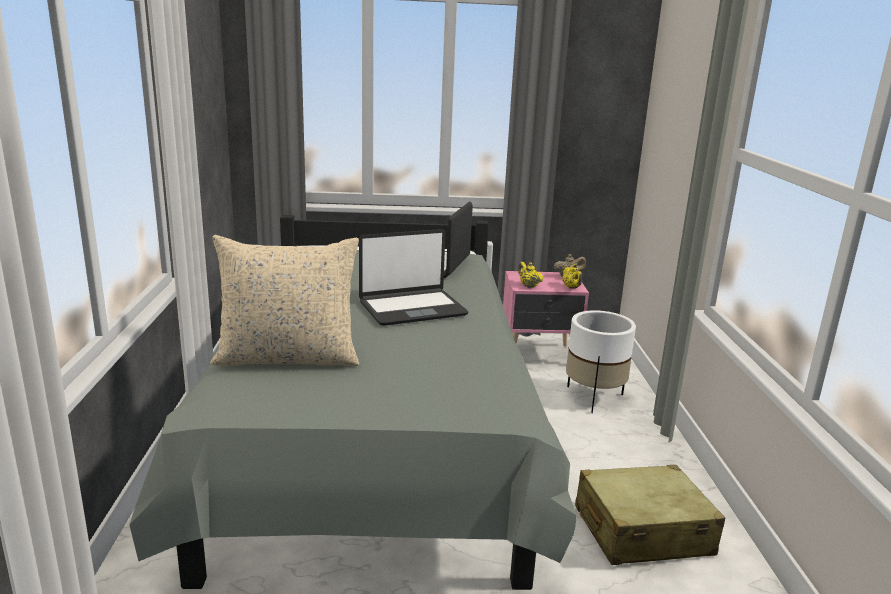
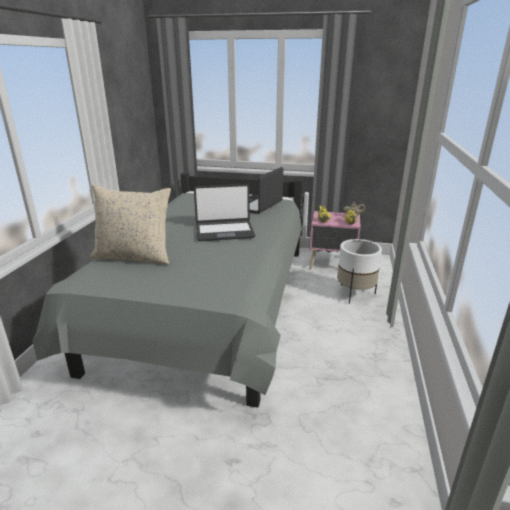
camera: 15 degrees right, 5 degrees up
(642, 531) = (345, 382): beige suitcase -> none

